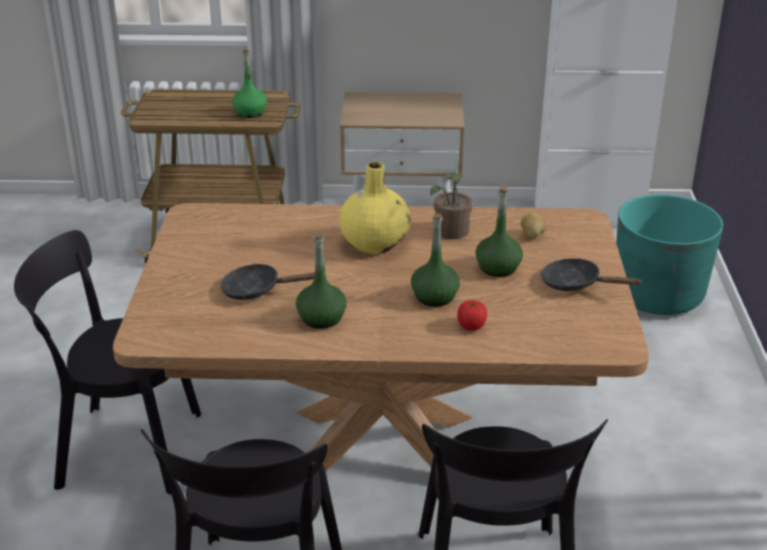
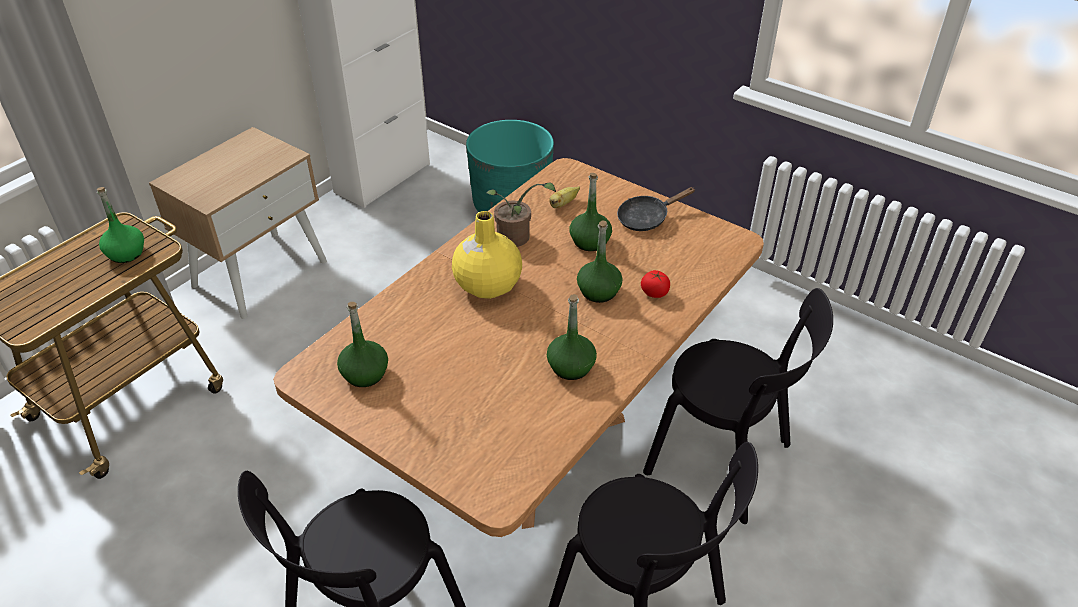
camera: 55 degrees left, 10 degrees up
(215, 235) = (365, 374): none -> green bottle
(257, 290) = (490, 387): black frying pan -> none
(532, 236) = (563, 204): potato -> banana

